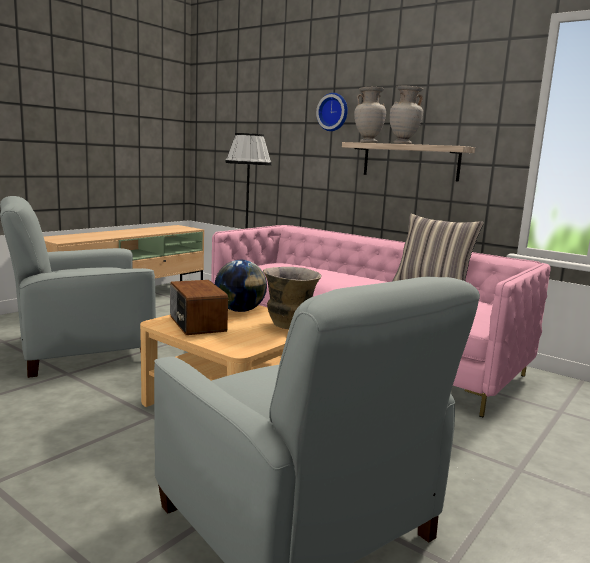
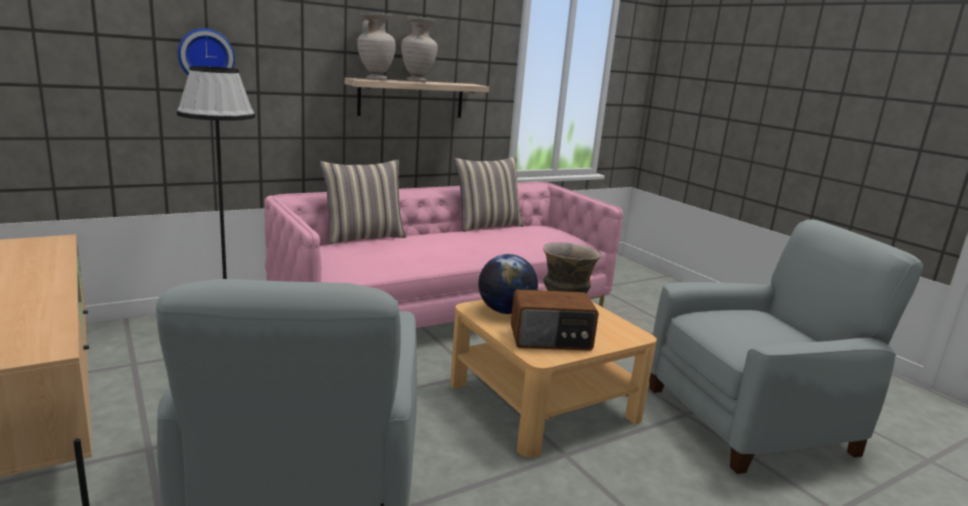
camera: 70 degrees left, 5 degrees up
(320, 266) = (364, 237): none -> pillow
(333, 112) = (306, 35): wall clock -> wall clock (205, 56)

